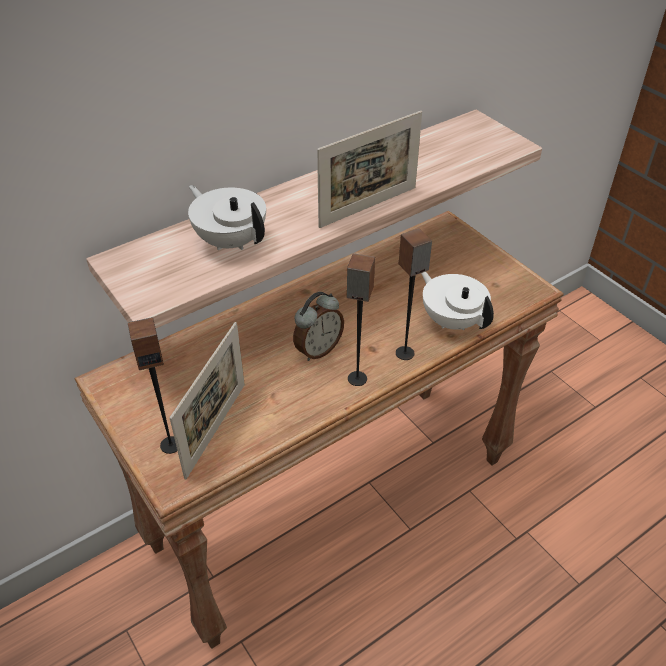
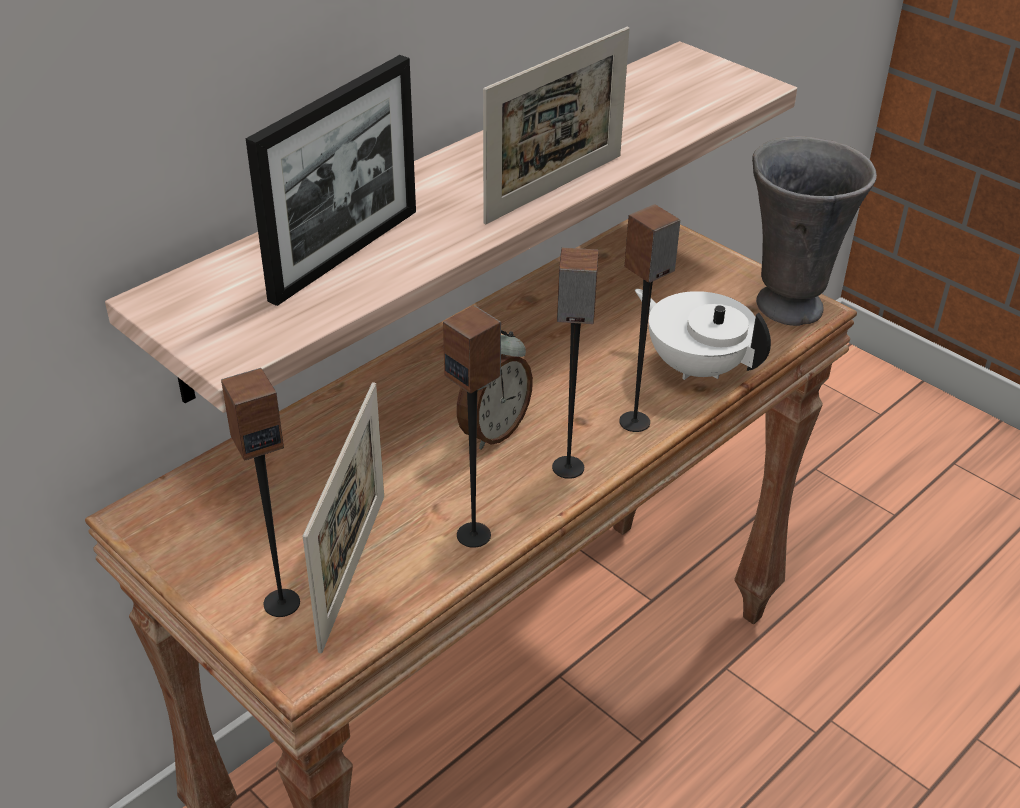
camera: 10 degrees left, 5 degrees down
(230, 241) = (345, 254): white teapot -> picture frame
(291, 415) = (474, 535): none -> speaker
(520, 285) = (788, 305): none -> grey vase

